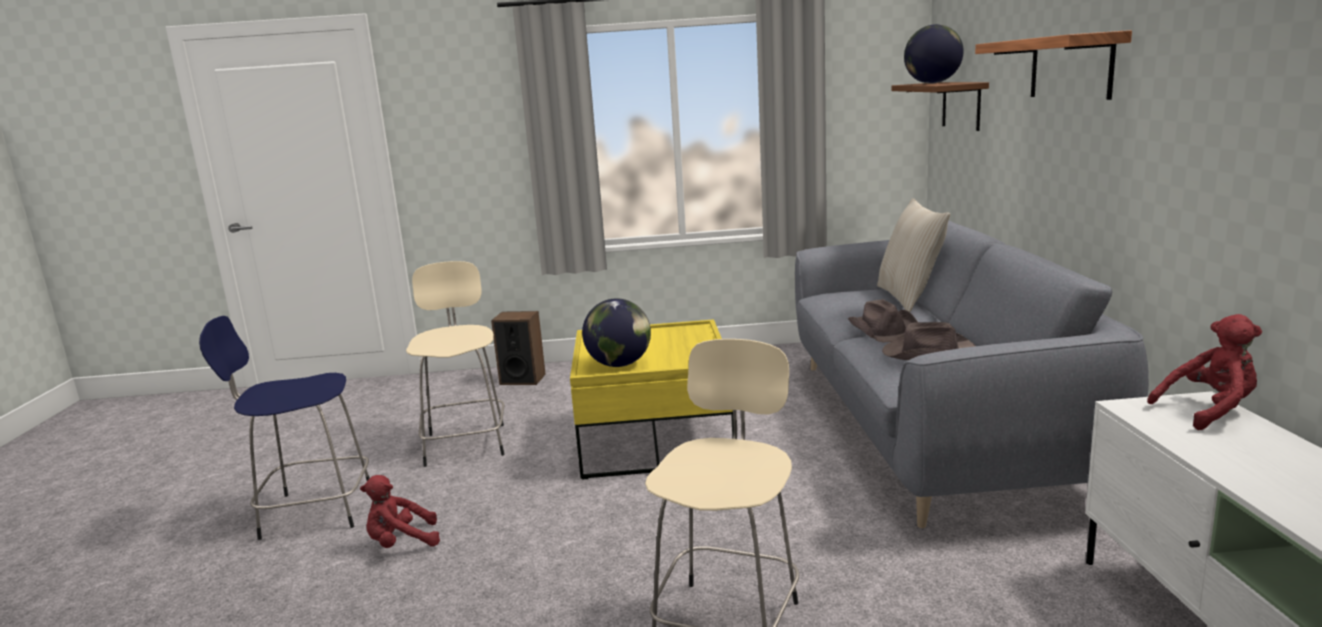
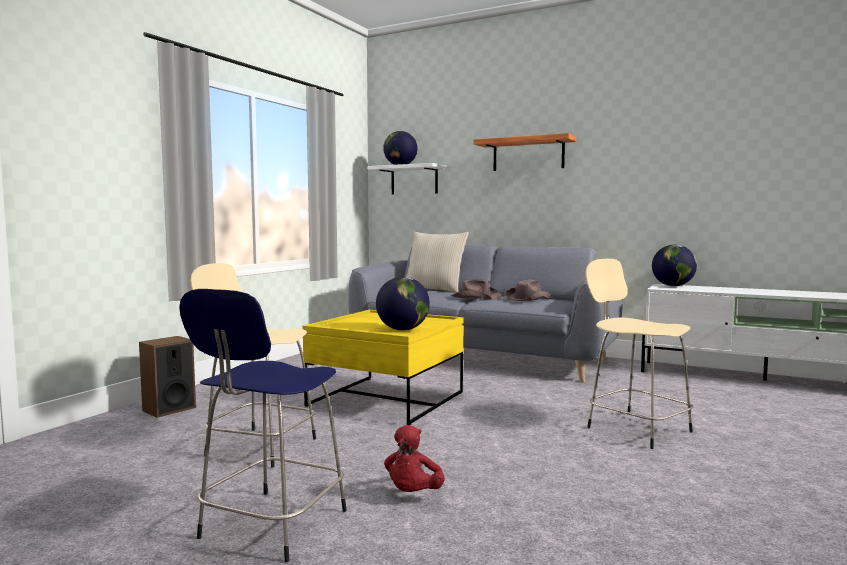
camera: 60 degrees left, 10 degrees down
(961, 105) = (414, 180): brown shelf -> white shelf
(1209, 411) = (673, 286): red plush toy -> globe

